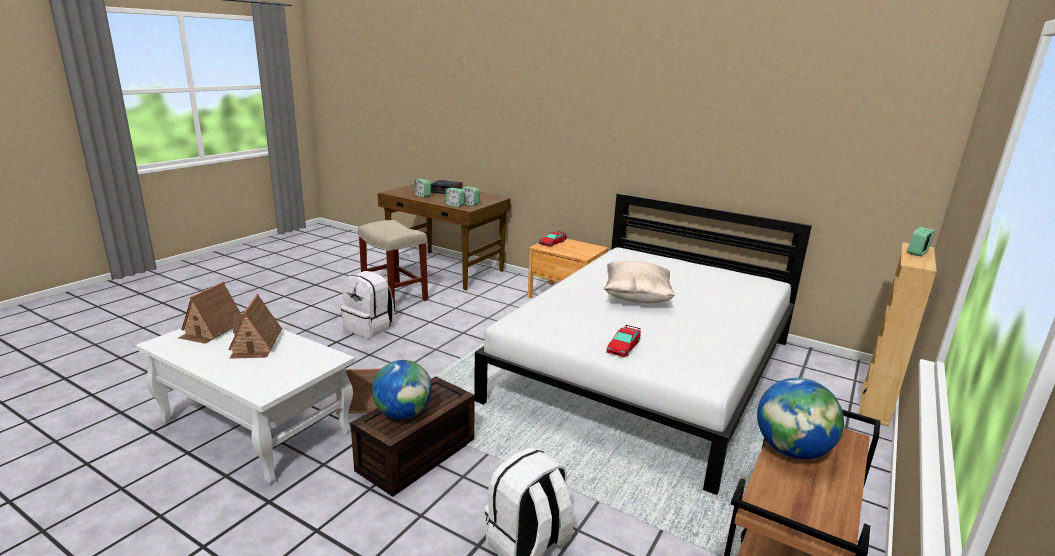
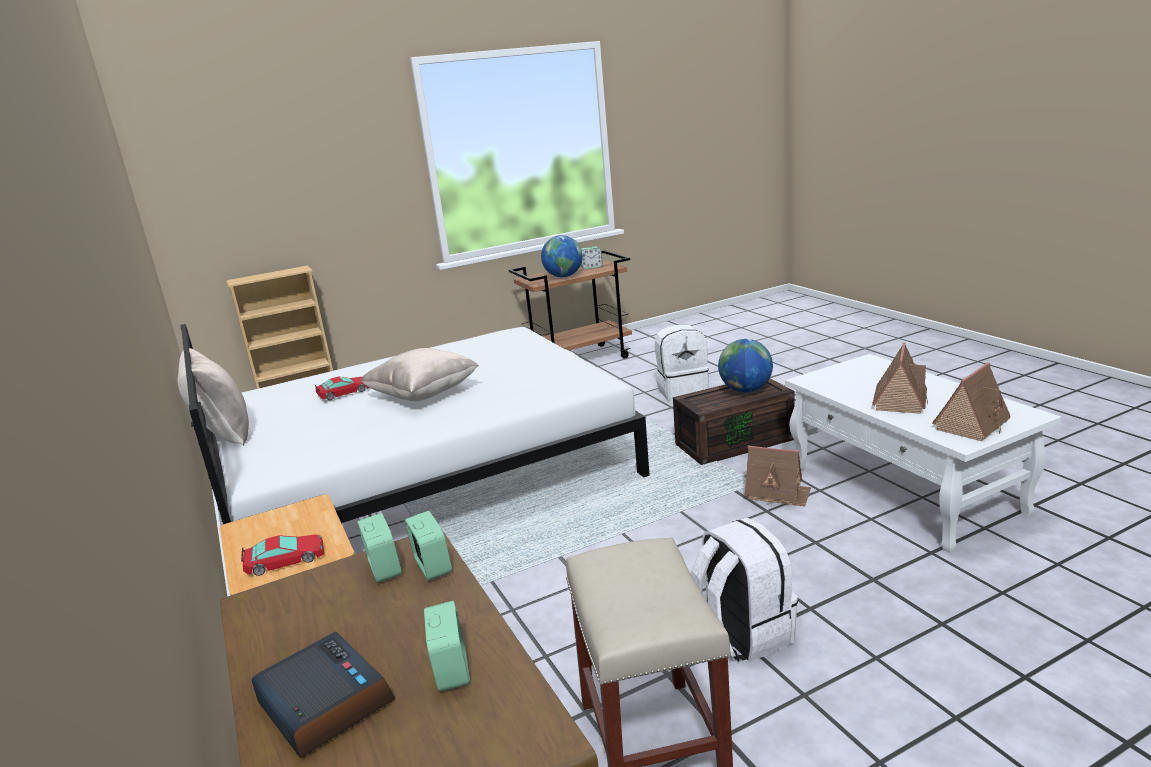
camera: 145 degrees left, 0 degrees up
(623, 346) = (530, 354): toy car -> toy car (344, 393)
(705, 264) = (223, 434): none -> beige pillow
(917, 253) = (264, 275): alarm clock -> alarm clock (591, 267)

